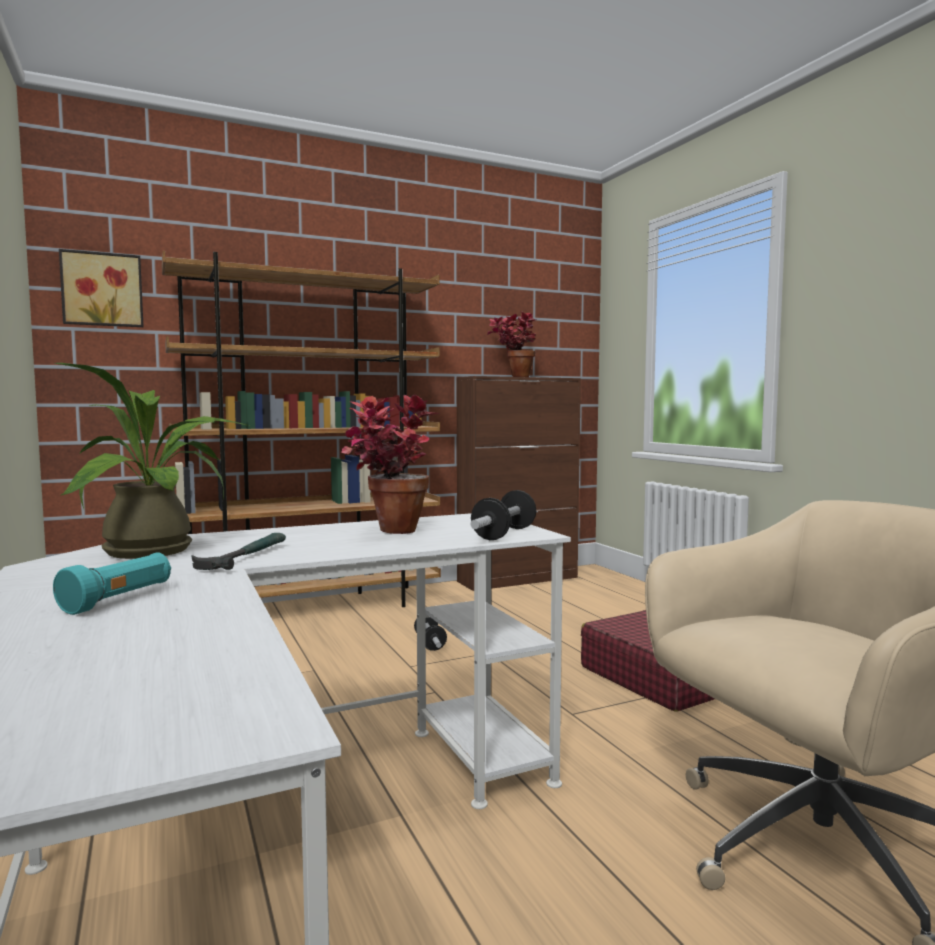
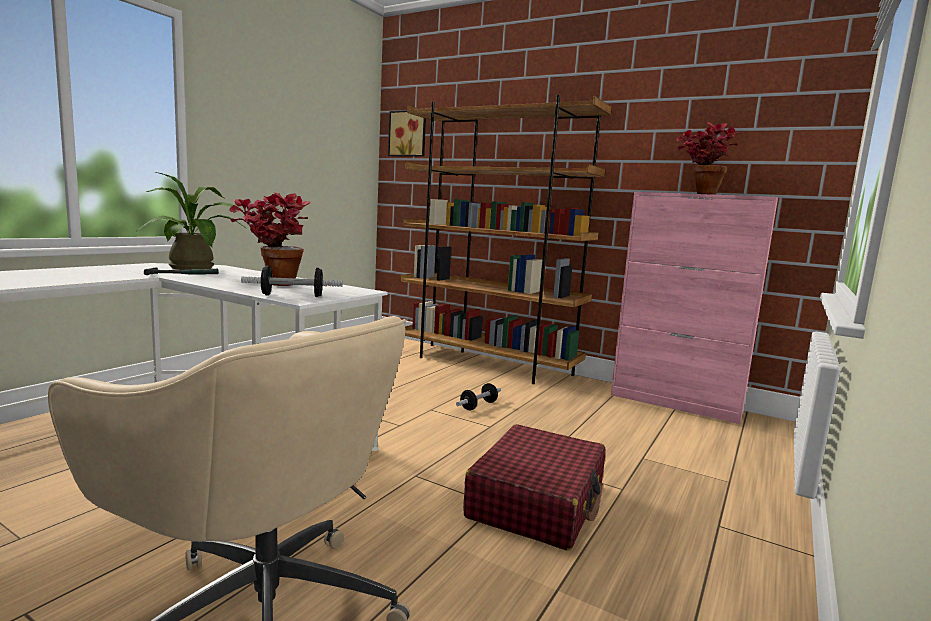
camera: 55 degrees right, 5 degrees up
(119, 600) = (88, 273): turquoise flashlight -> none
(518, 579) = (675, 403): brown cabinet -> pink cabinet

